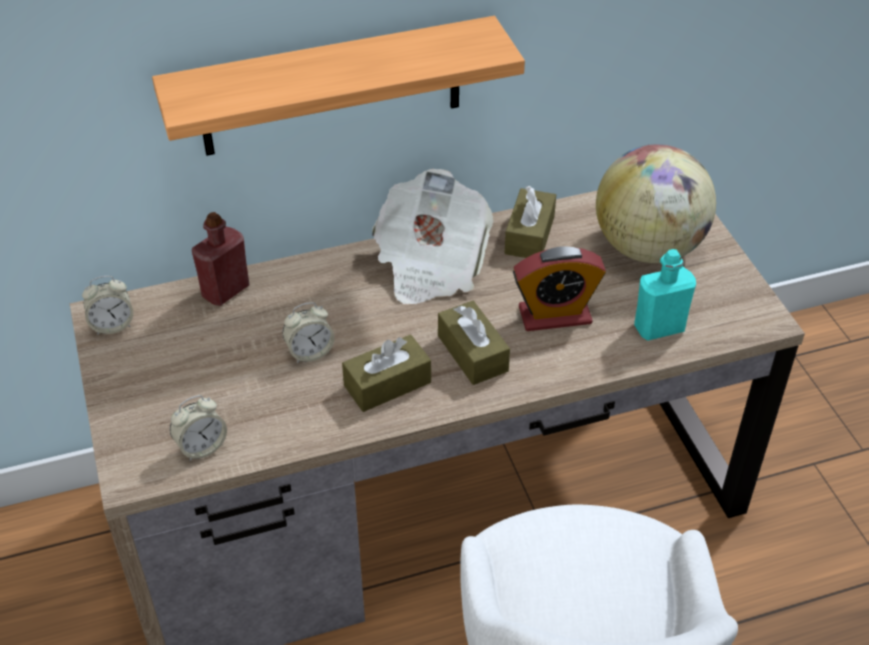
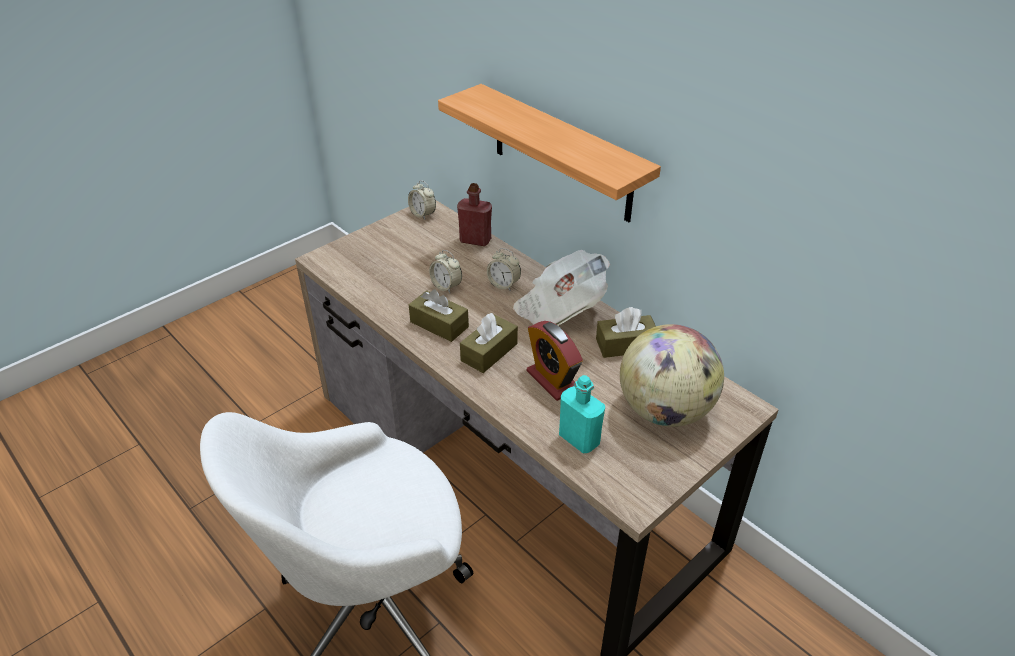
camera: 65 degrees right, 5 degrees down
(201, 447) = (352, 273): alarm clock -> alarm clock (504, 284)

